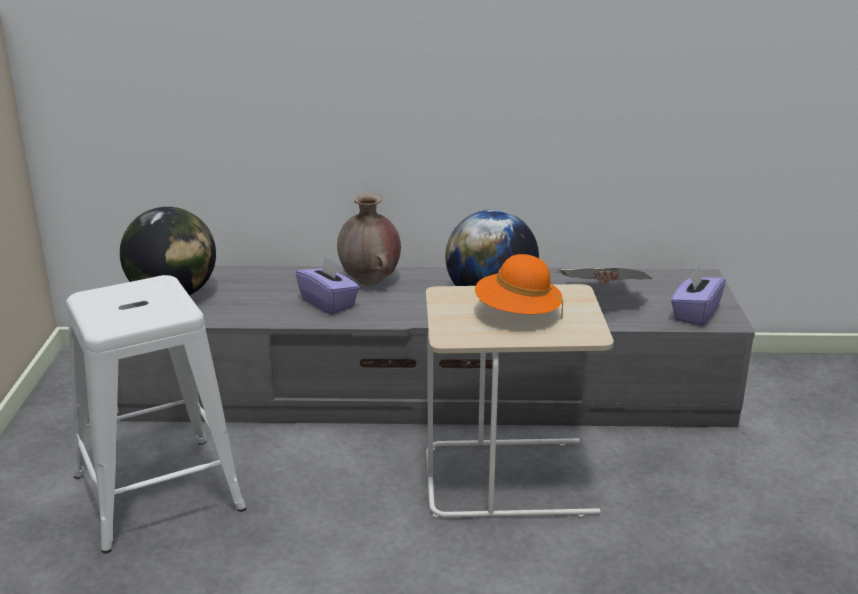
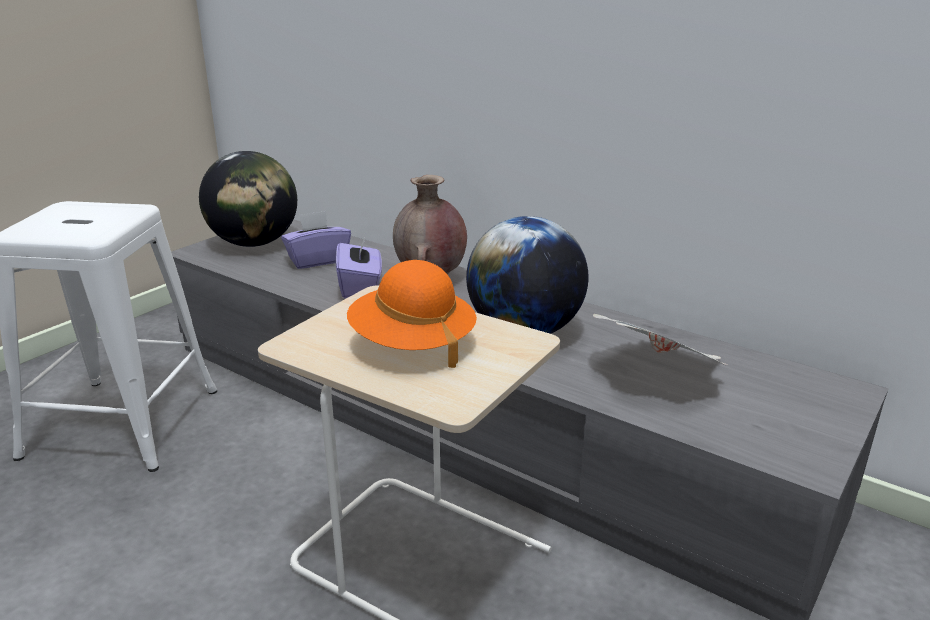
camera: 35 degrees right, 0 degrees up
(695, 314) = (769, 437): purple tissue box -> purple tissue box (317, 260)

